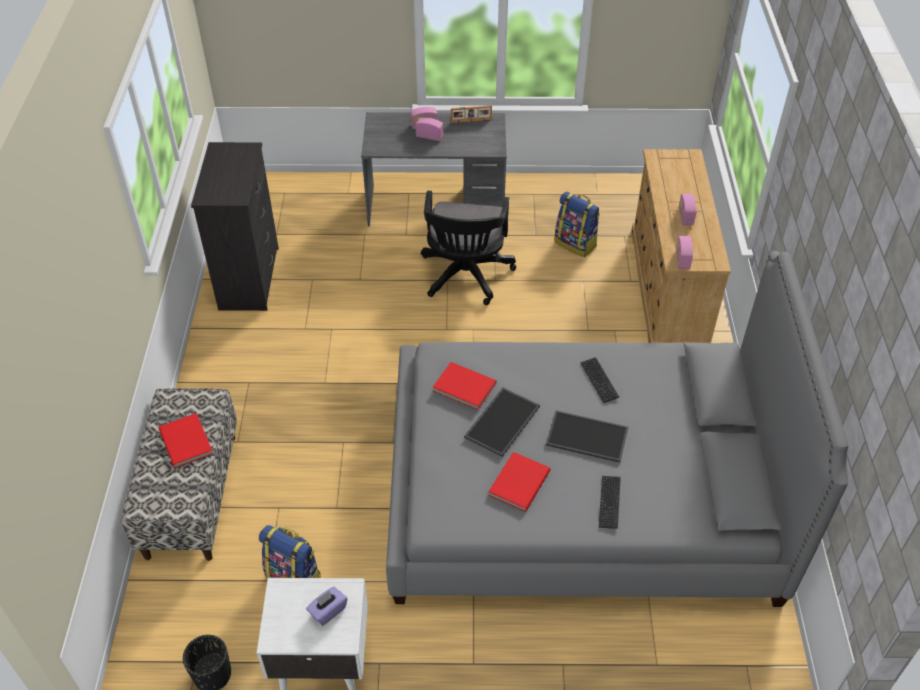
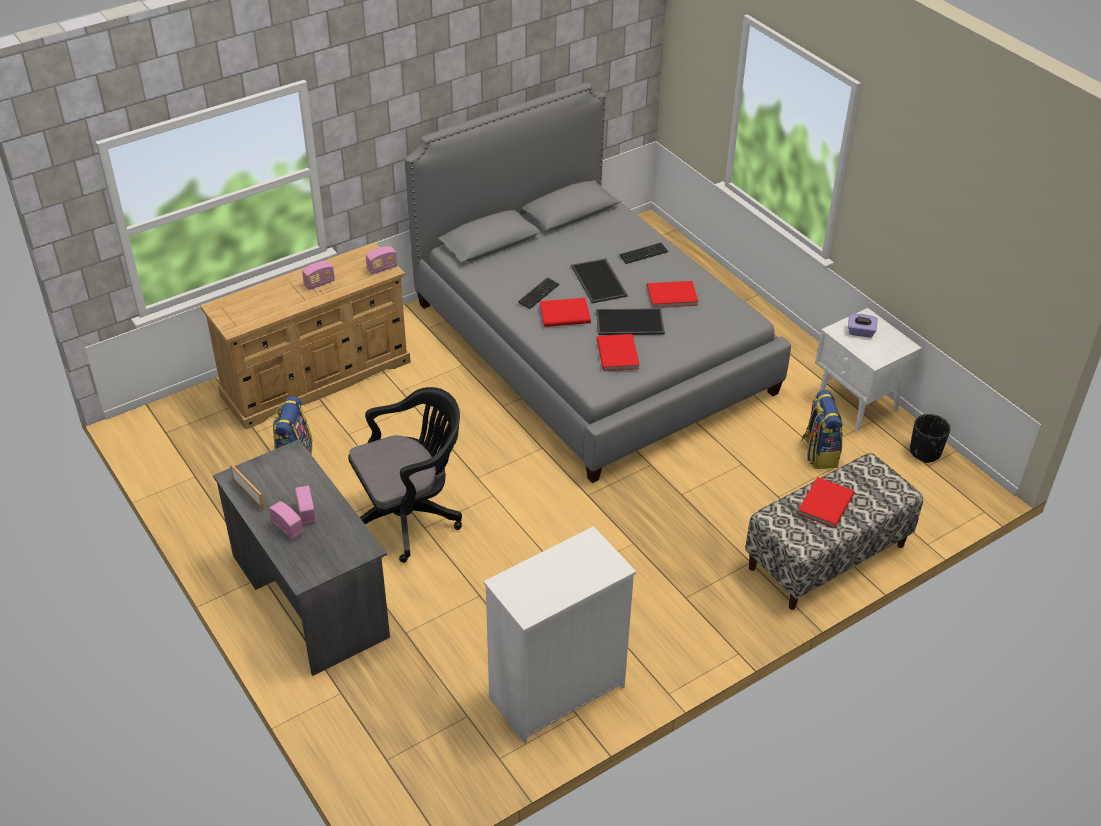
camera: 125 degrees left, 5 degrees down
(250, 277) = (555, 692): black dresser -> white dresser
(553, 382) = (564, 313): none -> red book

